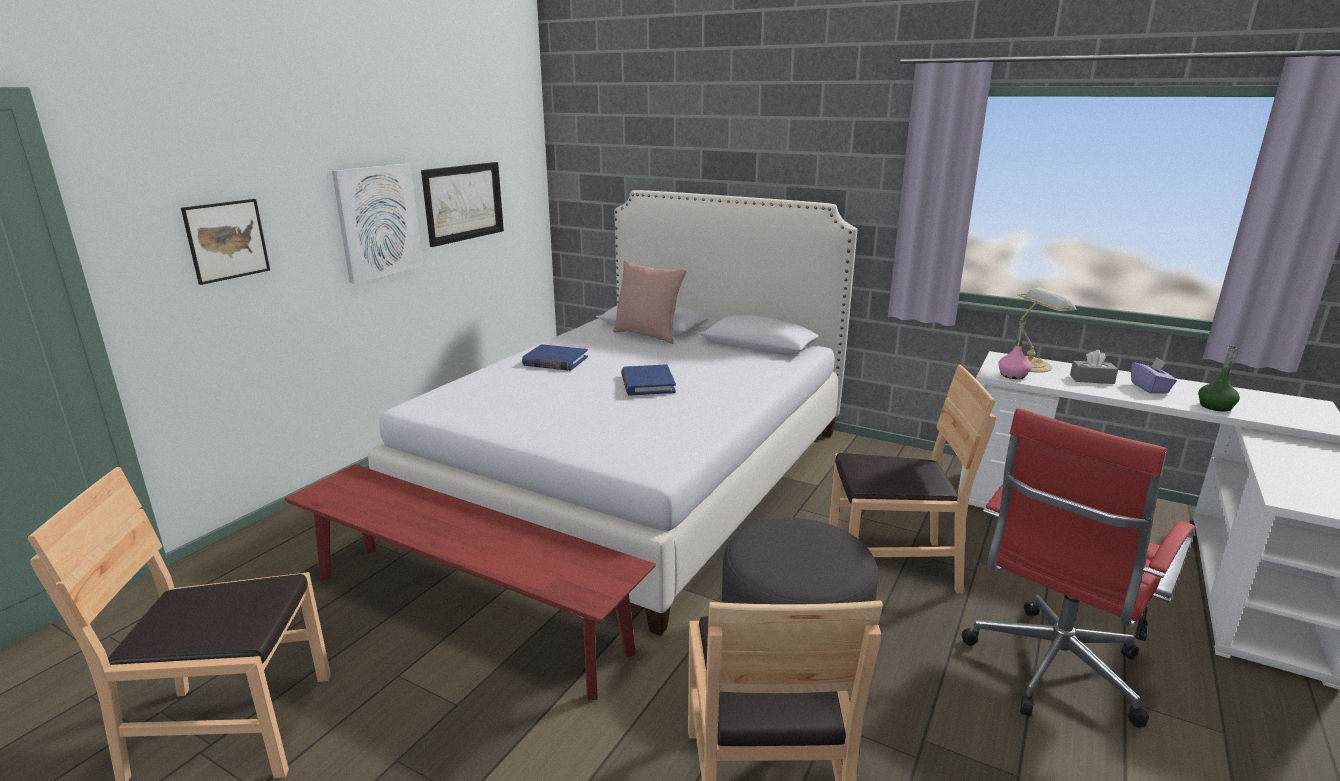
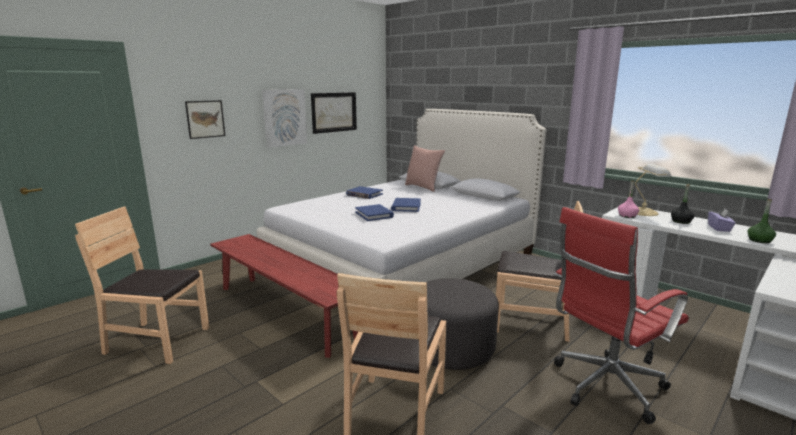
camera: 15 degrees right, 5 degrees down
(602, 407) = (374, 214): none -> blue book
(1091, 379) = (681, 221): grey tissue box -> black bottle

